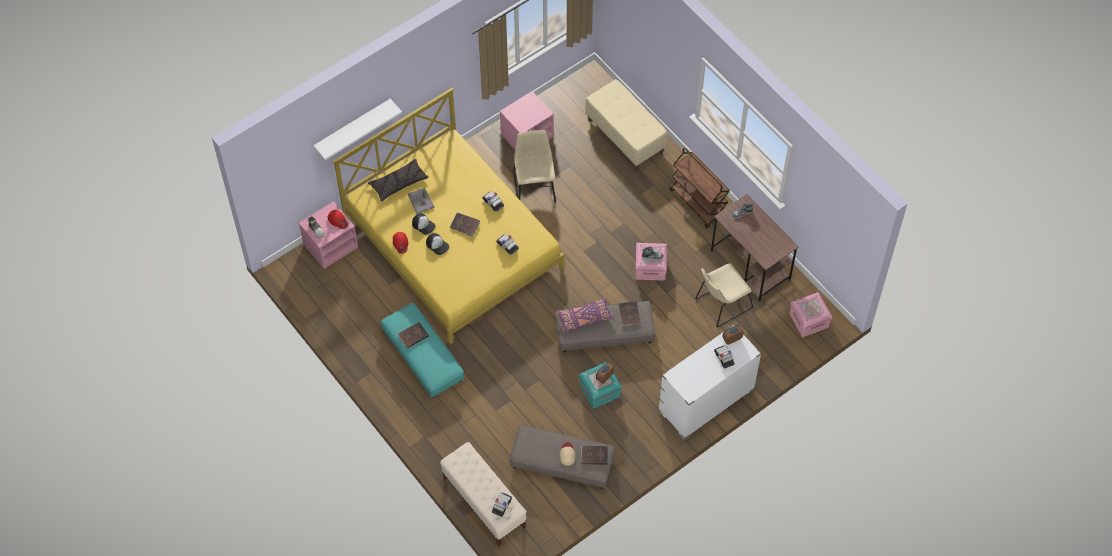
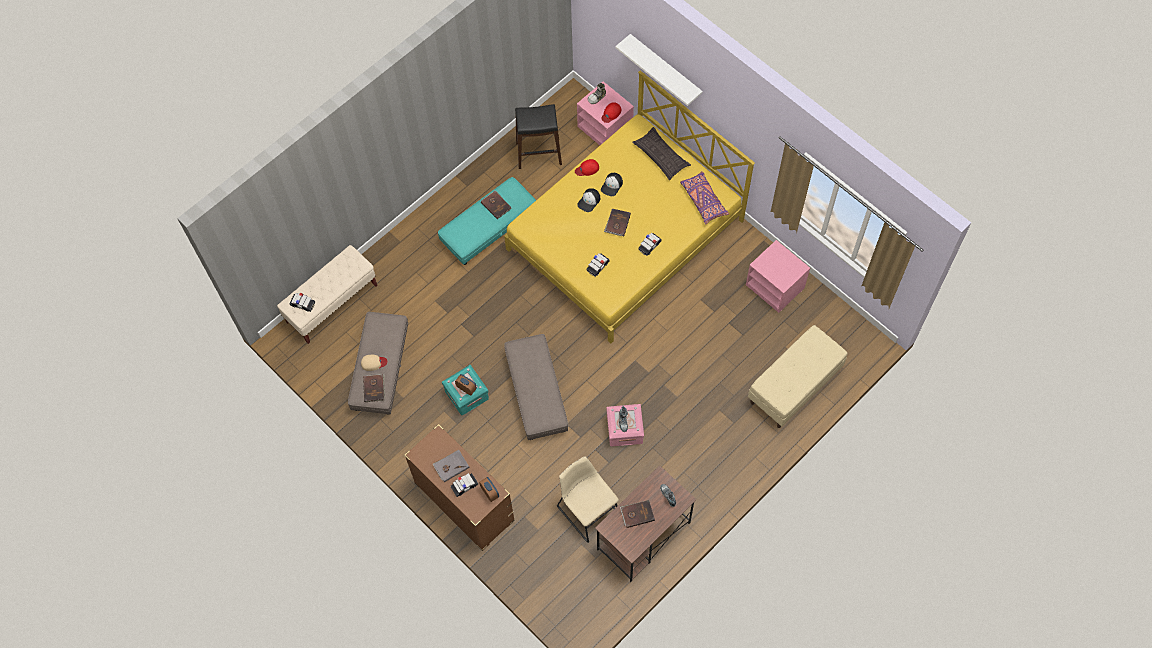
camera: 85 degrees right, 5 degrees up
(347, 305) = (539, 153): none -> black stool
(420, 202) = (640, 179): grey book -> grey book (451, 466)
(534, 185) = (711, 301): beige chair -> none
(584, 318) = (535, 360): purple pillow -> purple pillow (703, 201)
(628, 314) = (545, 404): brown book -> brown book (637, 514)
(698, 203) = (717, 472): brown cart -> none
(706, 401) = (464, 502): white dresser -> brown dresser
(809, 320) = (579, 606): pink storage box -> none

